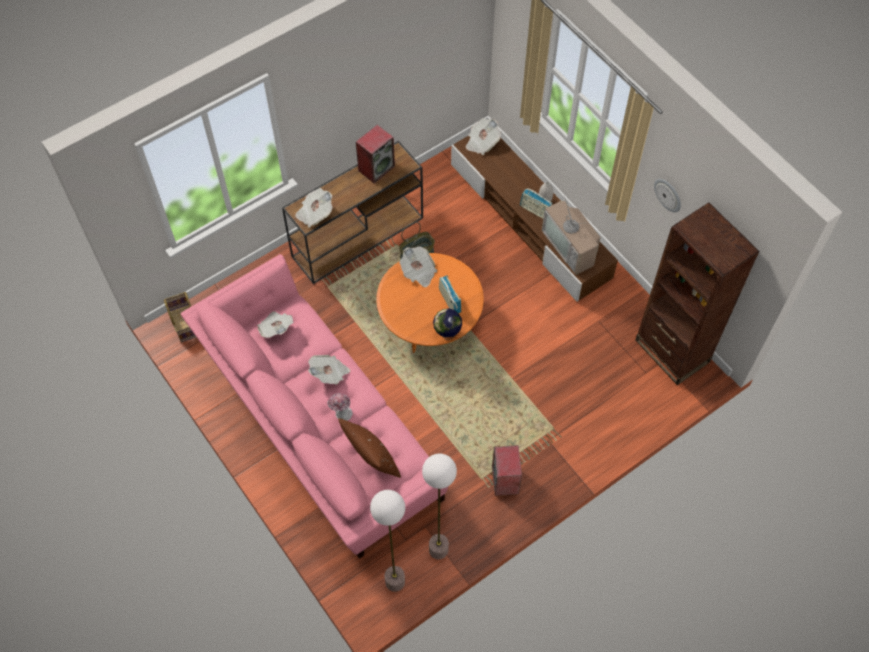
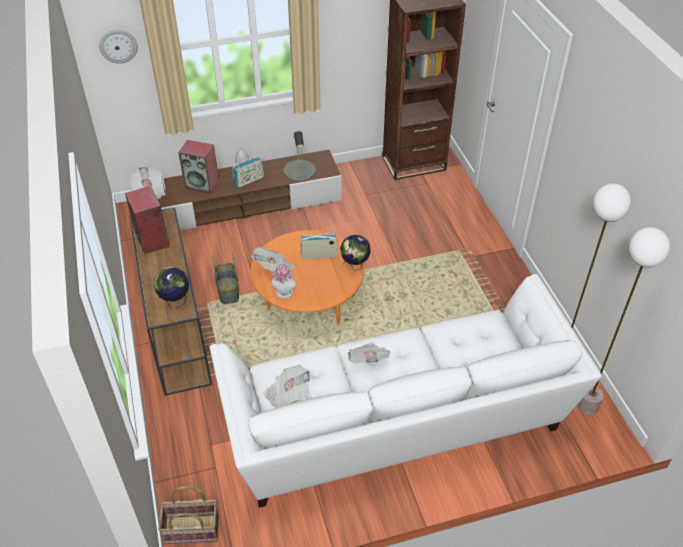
camera: 70 degrees left, 15 degrees down
(314, 213) = (175, 302): newspaper -> globe
(319, 430) = (396, 426): pink sofa -> white sofa
(341, 414) = (422, 363): hat -> hat (284, 294)
(371, 460) = (484, 352): brown pillow -> none
(505, 480) = (501, 295): speaker -> speaker (202, 184)
(571, 246) = (299, 170): television -> grey table lamp
(668, 194) = (345, 36): wall clock -> wall clock (118, 46)

